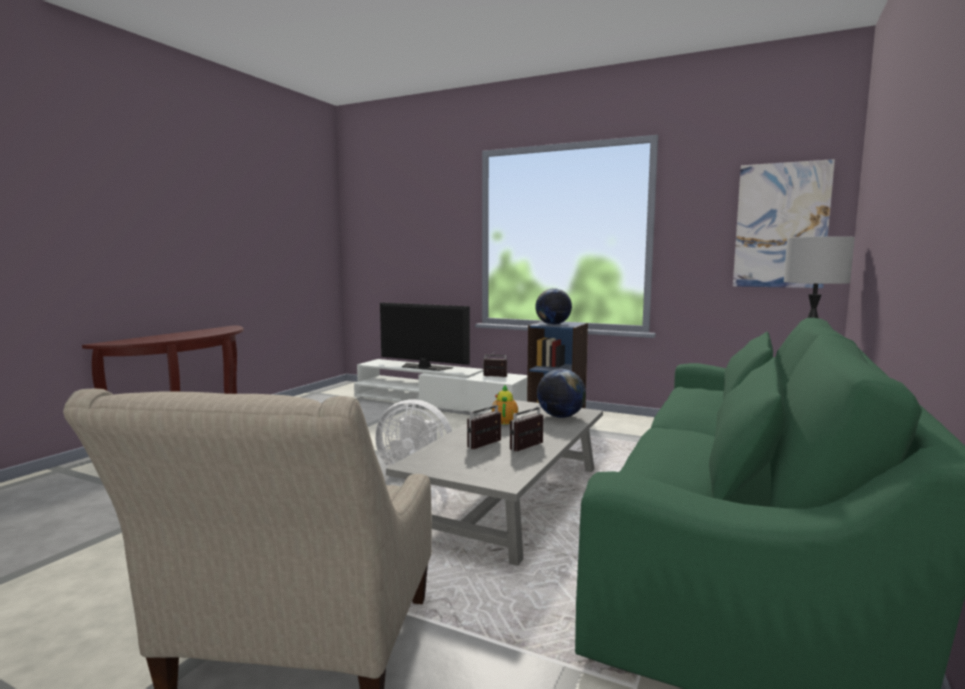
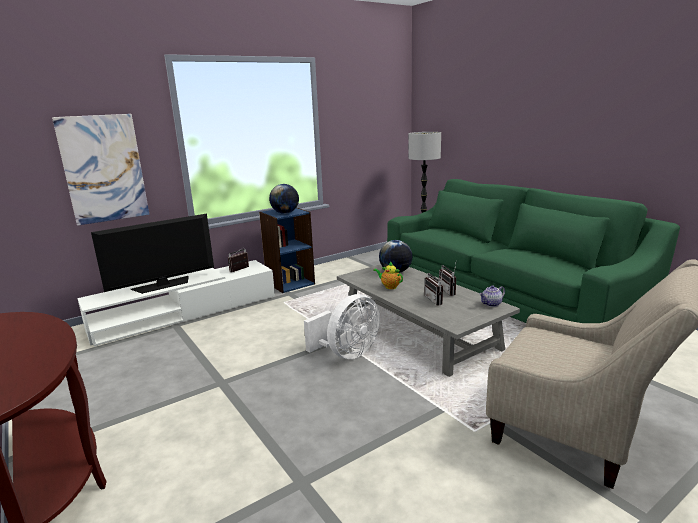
camera: 60 degrees left, 10 degrees up
(509, 475) = (491, 304): none -> teapot
(781, 225) = (383, 124): picture -> picture (104, 169)

